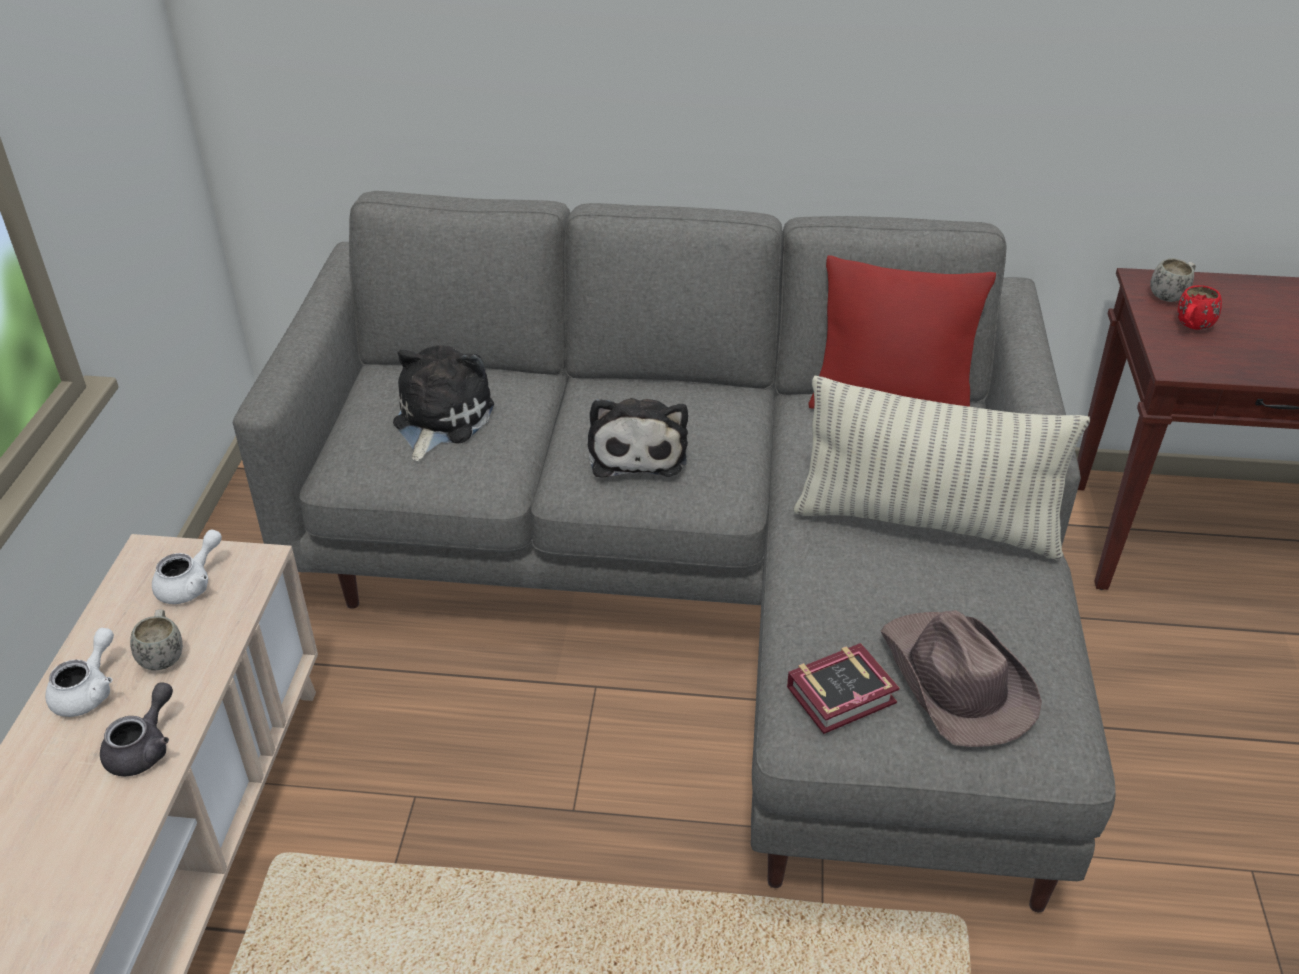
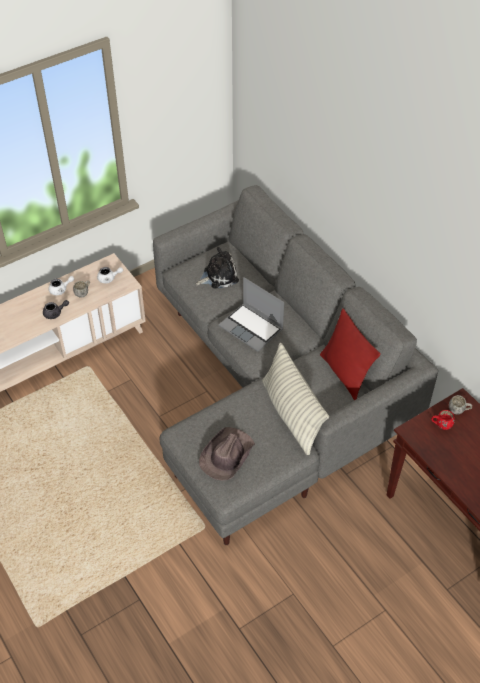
camera: 50 degrees right, 10 degrees up
(637, 451) = (252, 328): plush toy -> laptop
(846, 695) = (197, 434): book -> none

